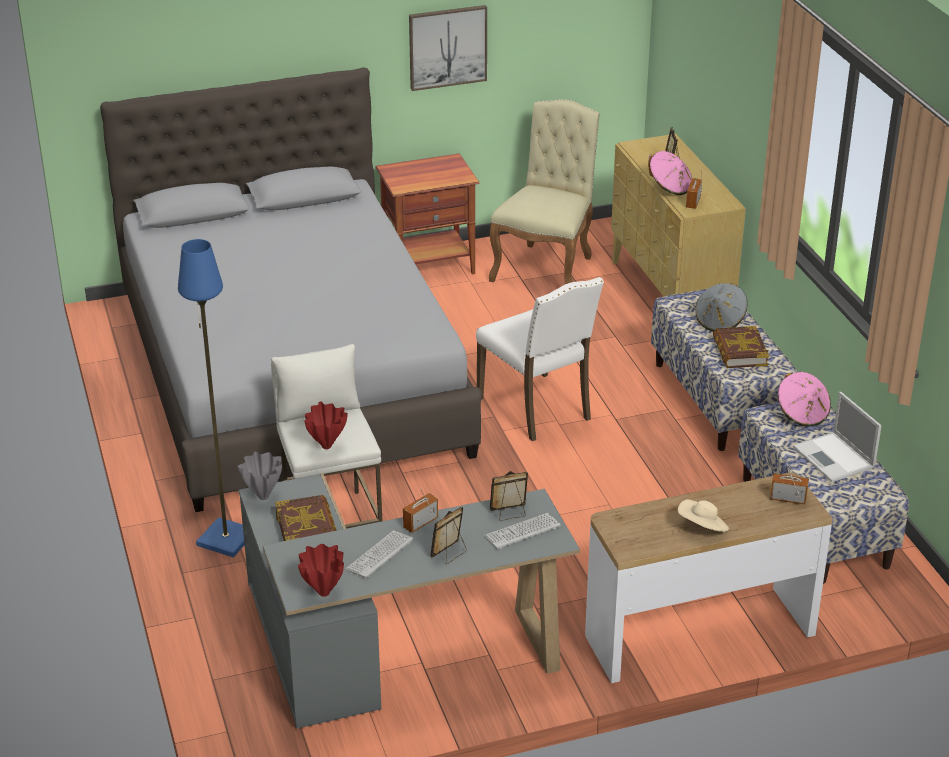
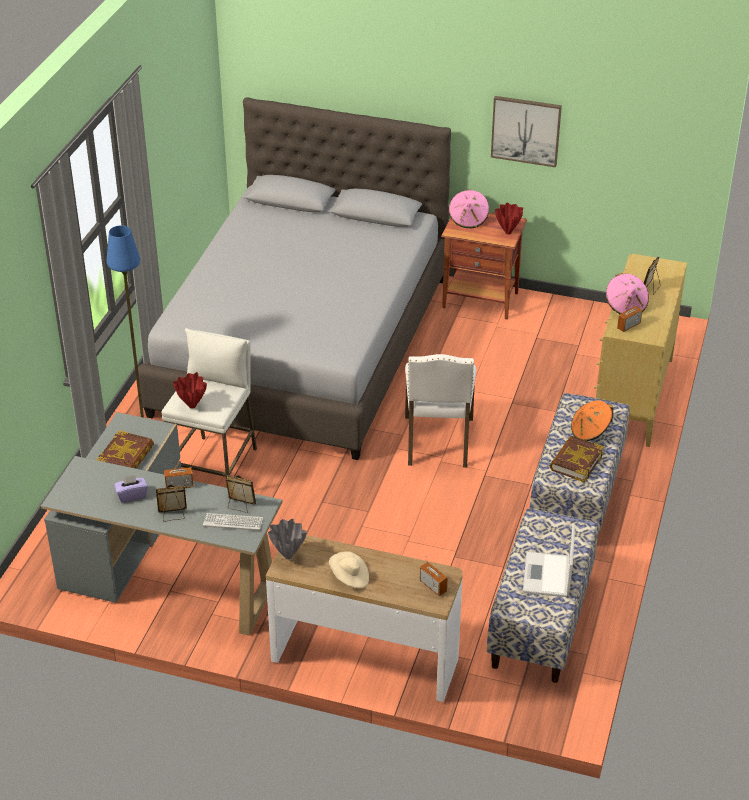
camera: 35 degrees right, 5 degrees up
(263, 496) = (125, 423): grey vase -> grey vase (288, 555)
(323, 592) = (73, 503): red vase -> red vase (508, 232)
(379, 555) = (131, 495): keyboard -> purple tissue box
(546, 269) = (563, 336): beige chair -> none
(720, 321) = (590, 432): grey hat -> orange hat
(802, 414) = (565, 531): pink hat -> pink hat (468, 220)

